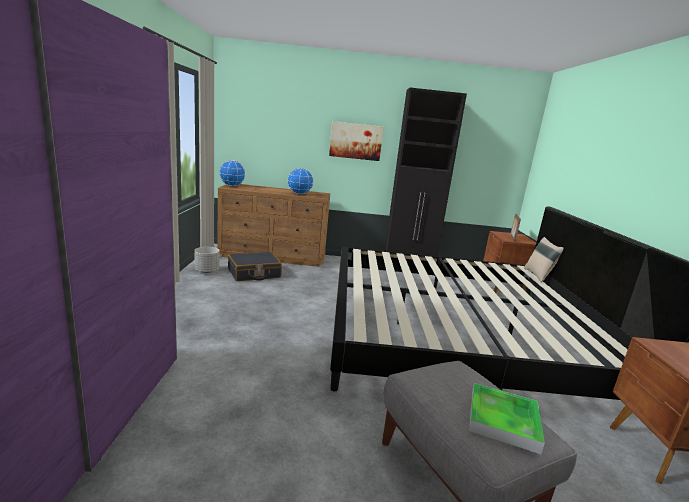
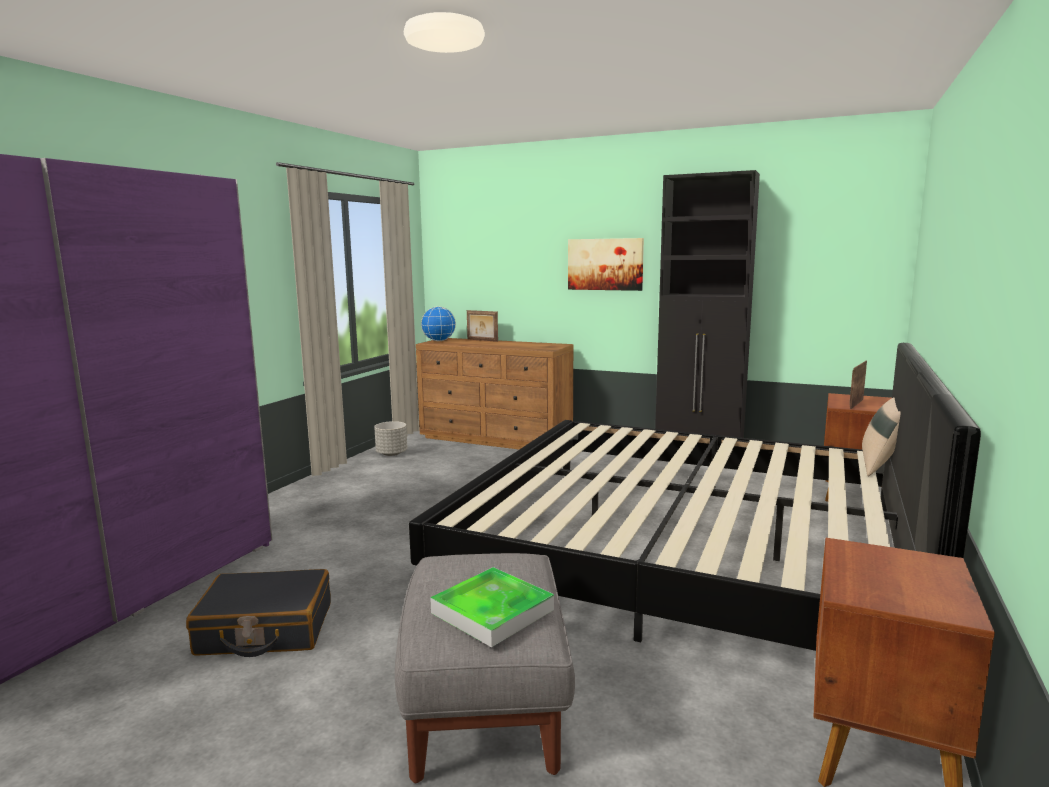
camera: 25 degrees right, 5 degrees down
(254, 274) = (448, 459): black suitcase -> black suitcase (265, 629)
(263, 187) = (482, 340): none -> picture frame
(299, 194) = (520, 346): globe -> none

